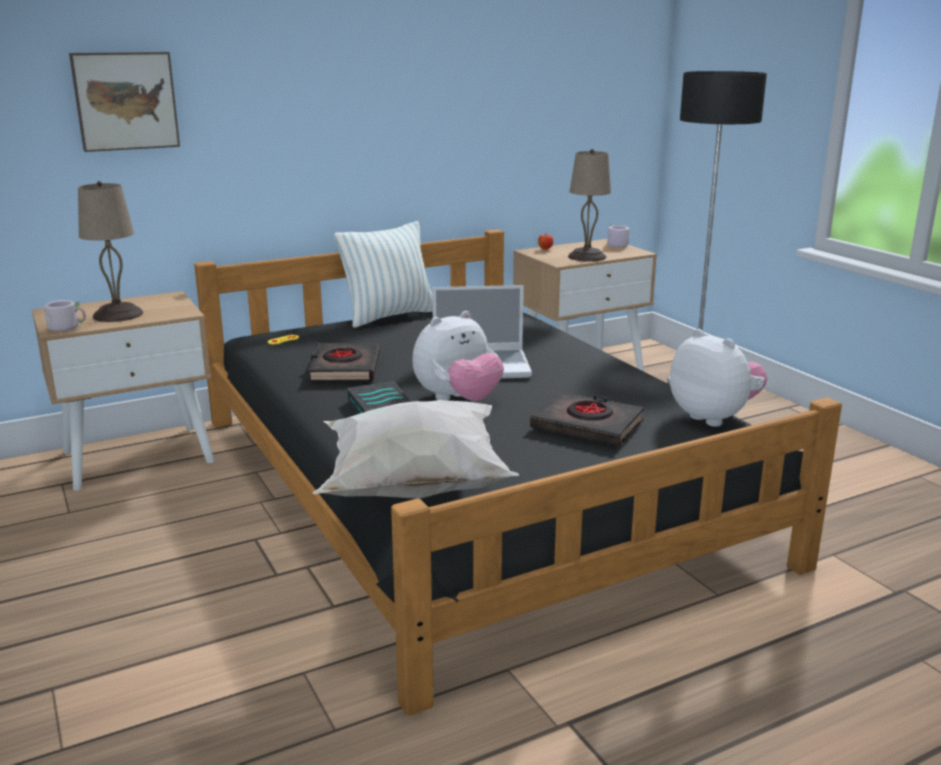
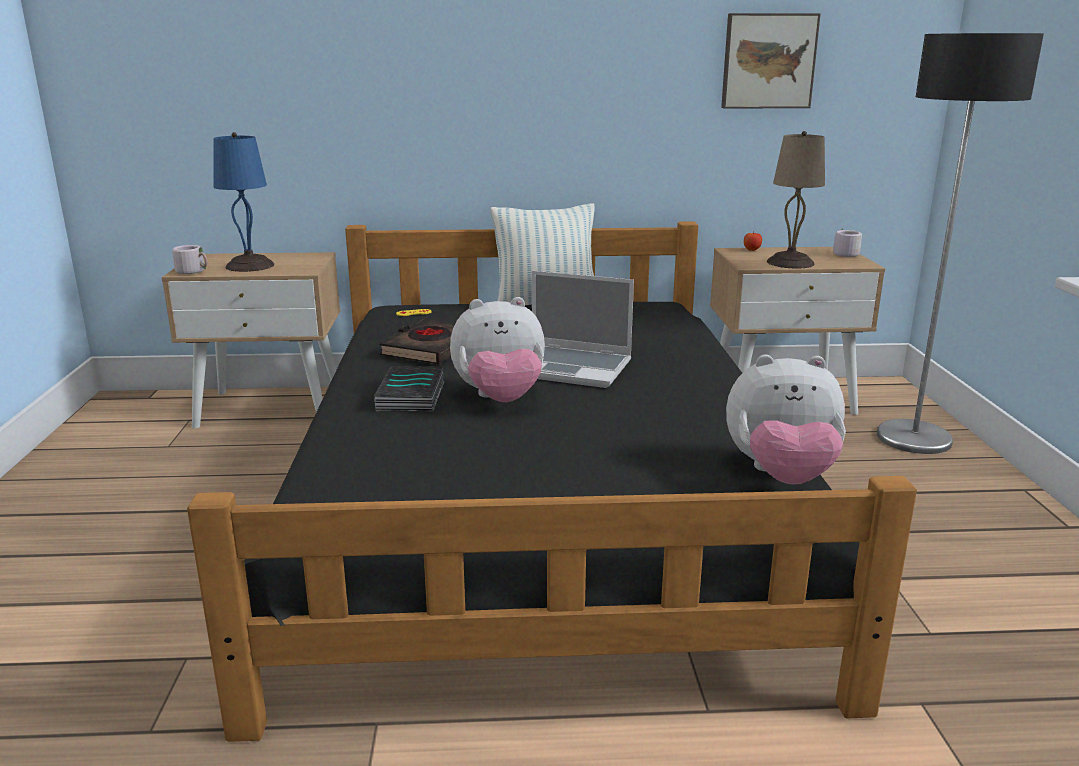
camera: 25 degrees right, 0 degrees up
(117, 314) = (250, 265): beige table lamp -> blue table lamp
(125, 101) = (288, 57): picture -> picture (768, 61)
(413, 487) = (335, 483): white pillow -> none
(587, 426) = (605, 454): black book -> none
(714, 417) = (781, 475): plush toy -> plush toy turned 105 degrees clockwise

